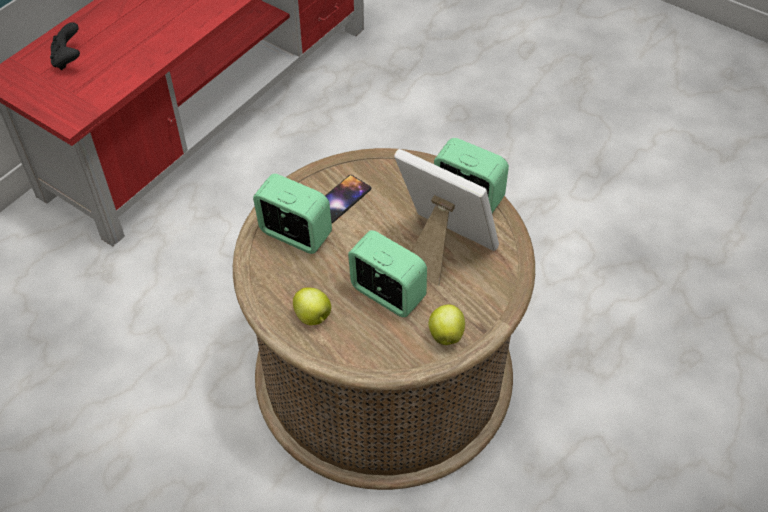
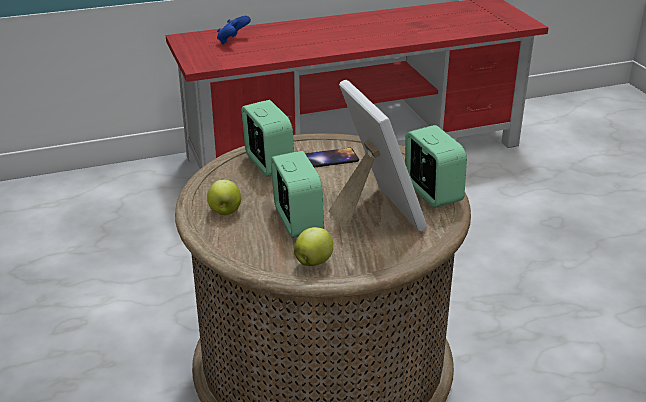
camera: 35 degrees right, 20 degrees down
(68, 59) = (233, 41): black game controller -> blue game controller

